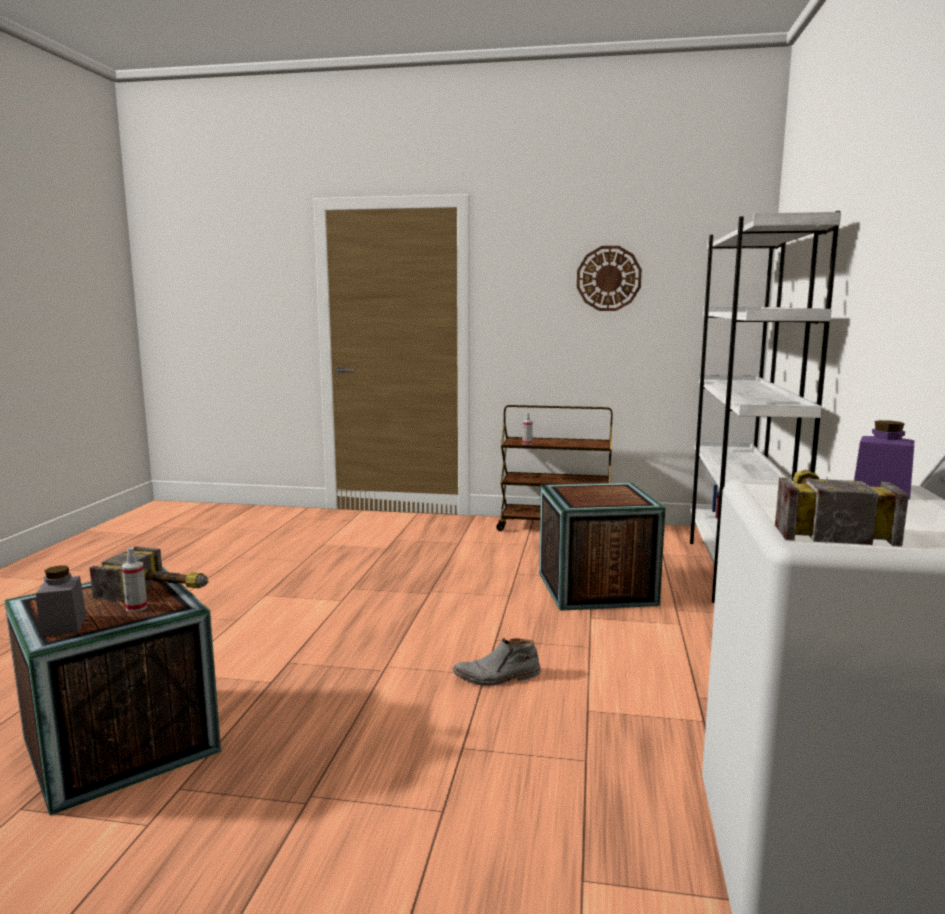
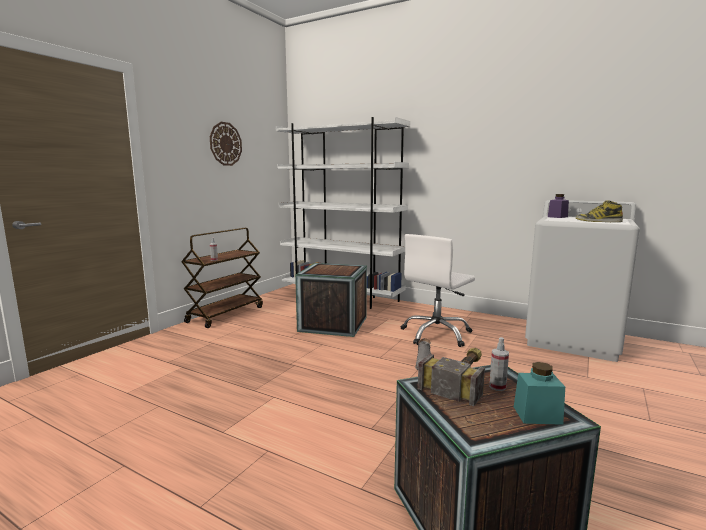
camera: 70 degrees left, 0 degrees up
(63, 625) = (537, 415): grey jar -> turquoise jar
(650, 675) = (436, 334): none -> white office chair
(818, 518) = (598, 221): hammer -> boot

